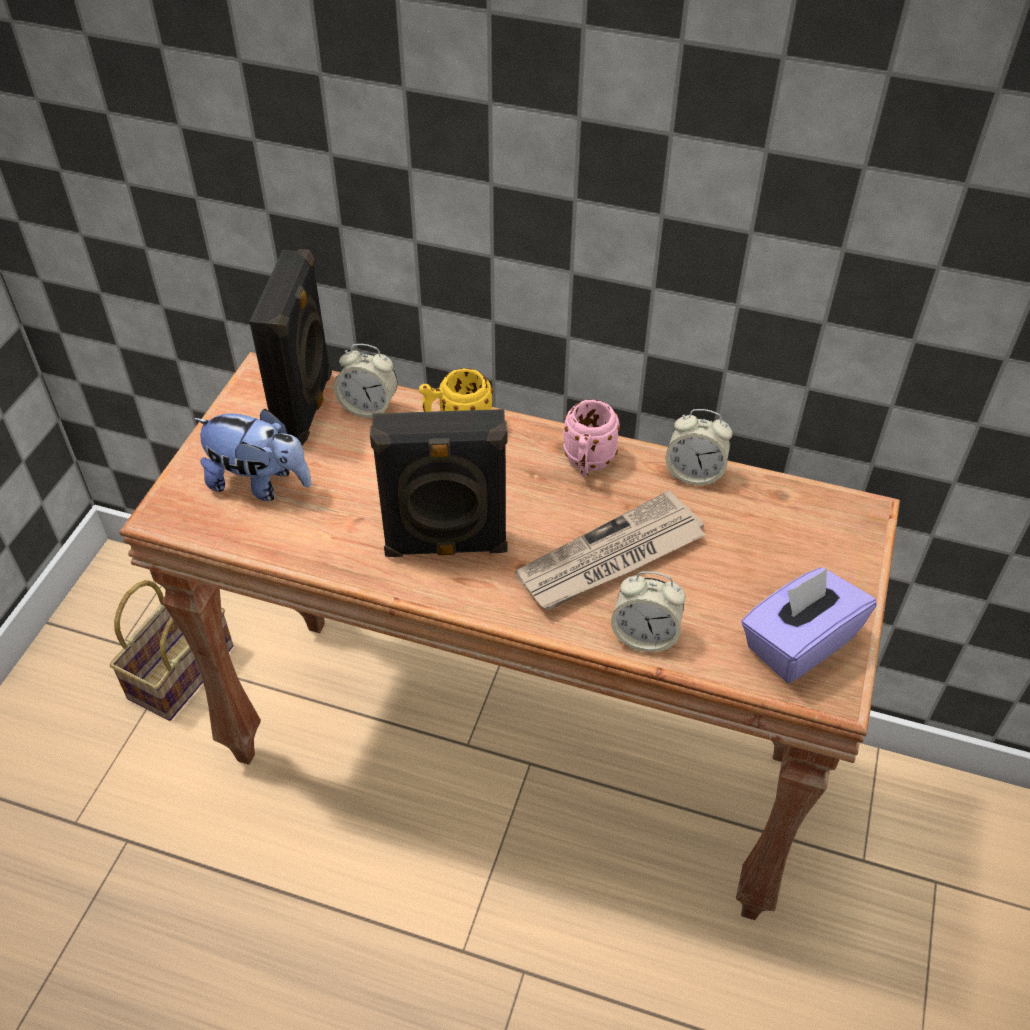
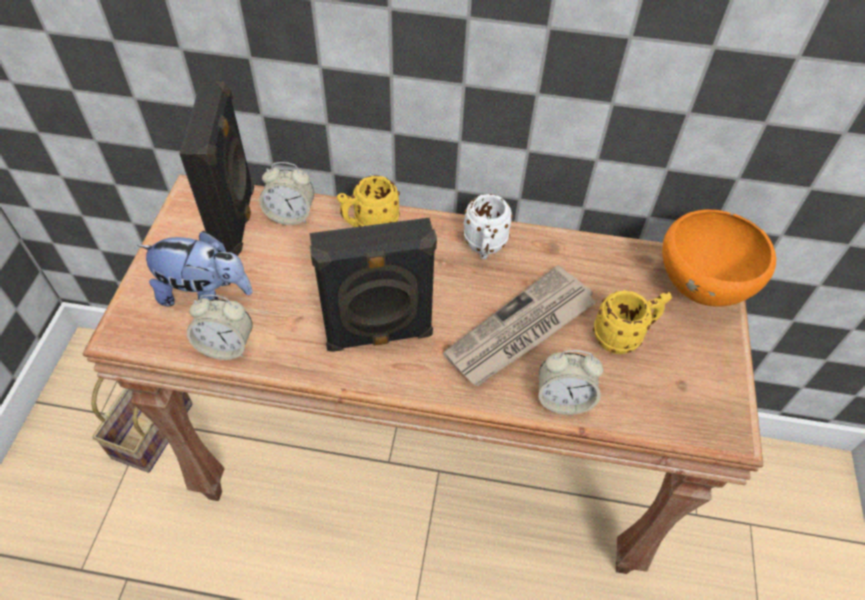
camera: 10 degrees left, 5 degrees up
(587, 463) = (484, 247): pink mug -> white mug
(694, 473) = (573, 247): alarm clock -> alarm clock (226, 346)
(732, 577) = (623, 336): none -> yellow mug
(798, 643) = (690, 390): purple tissue box -> none
(838, 534) = (700, 289): none -> orange bowl

